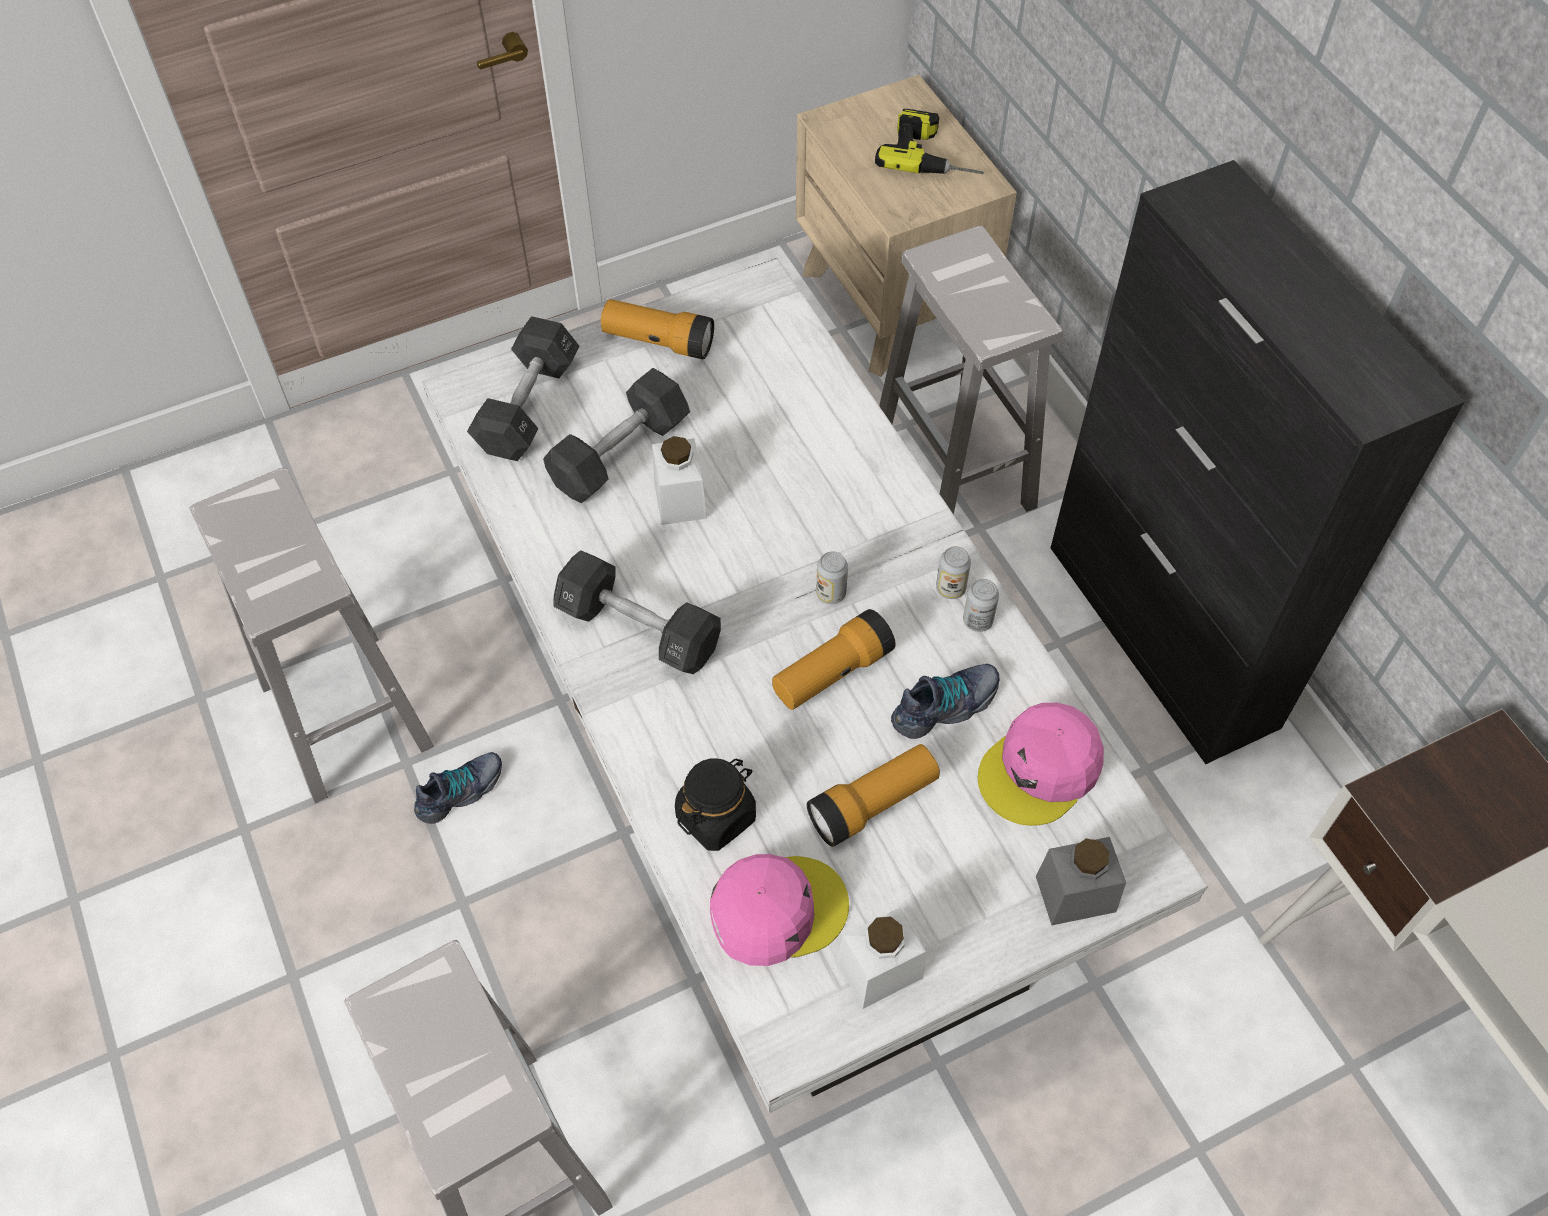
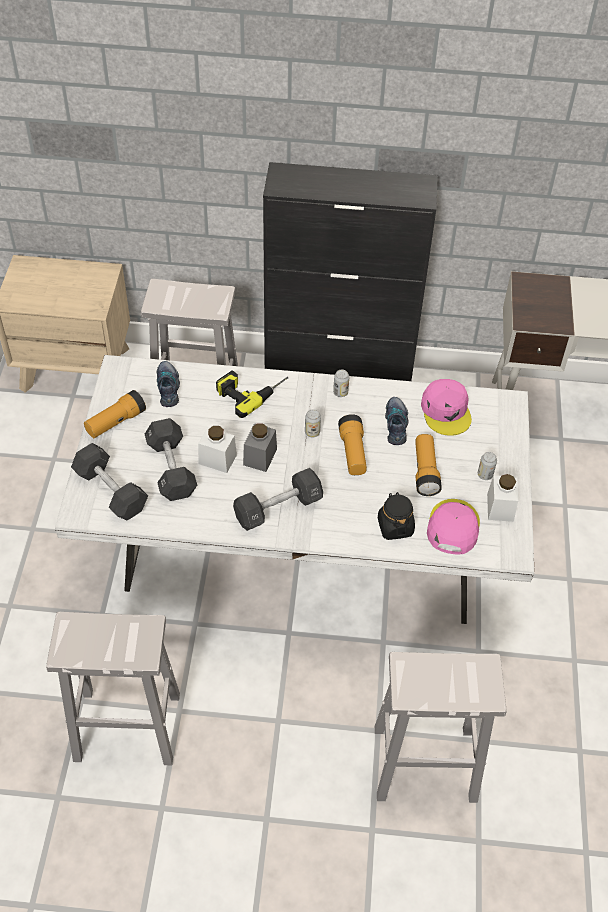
camera: 60 degrees left, 5 degrees down
(461, 792) = (215, 693): shoe -> shoe (168, 387)
(934, 154) = (70, 277): power drill -> power drill (251, 390)
(977, 621) = (363, 392): can -> can (485, 475)
(1075, 894) = (506, 430): grey jar -> grey jar (260, 457)

